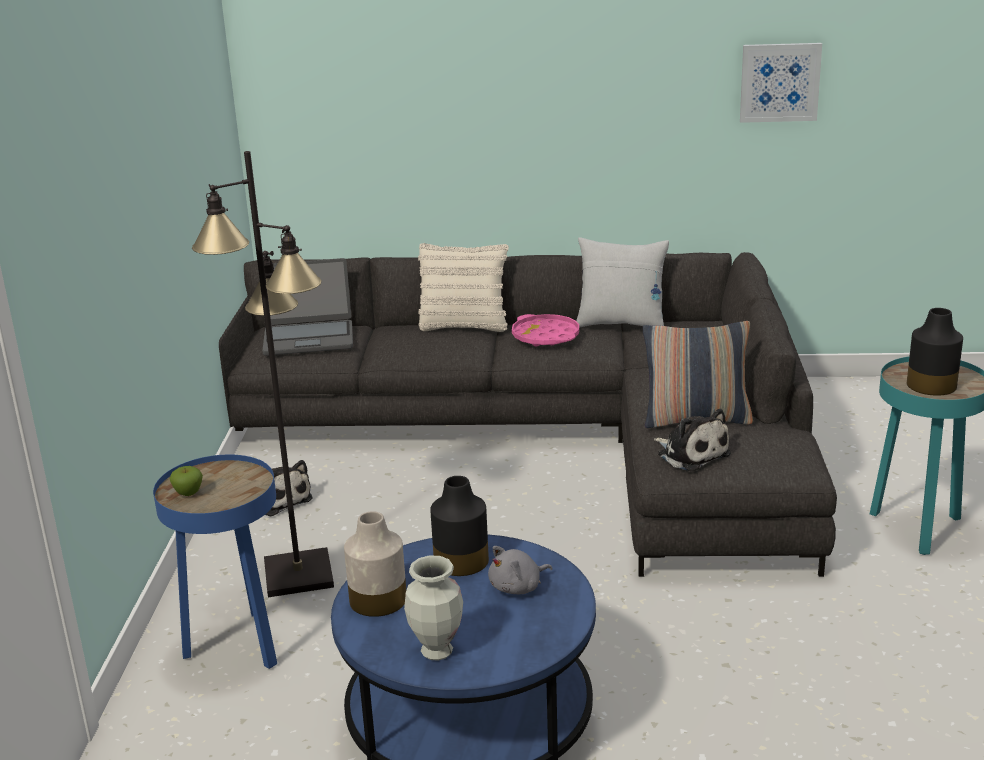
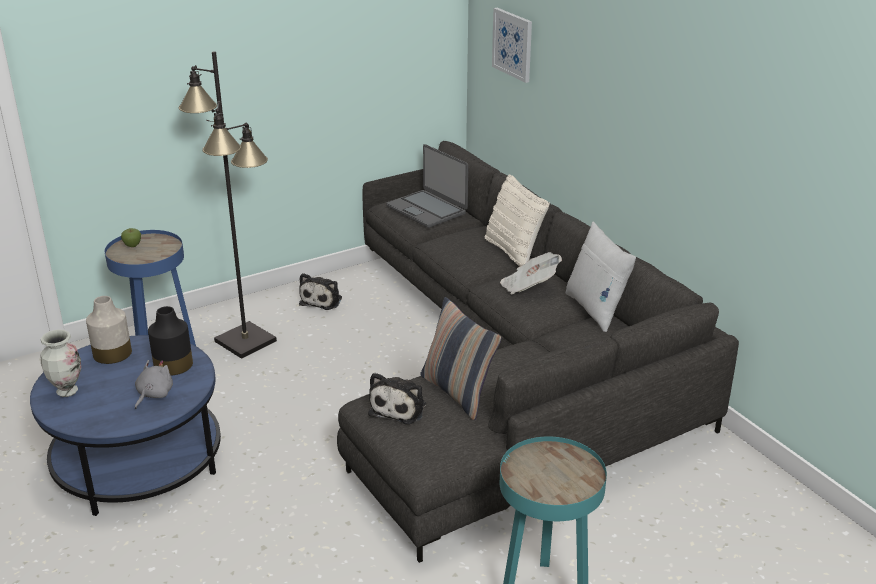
camera: 55 degrees right, 5 degrees up
(518, 587) = (153, 395): grey plush toy -> grey plush toy turned 90 degrees clockwise
(545, 336) = (529, 286): pink tray -> newspaper
(779, 82) = (780, 154): picture -> picture (513, 44)
(931, 384) = (543, 472): black vase -> none

